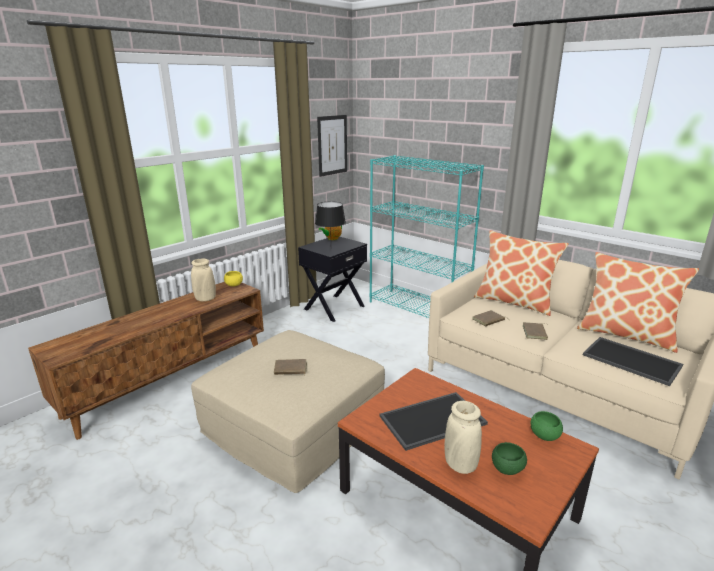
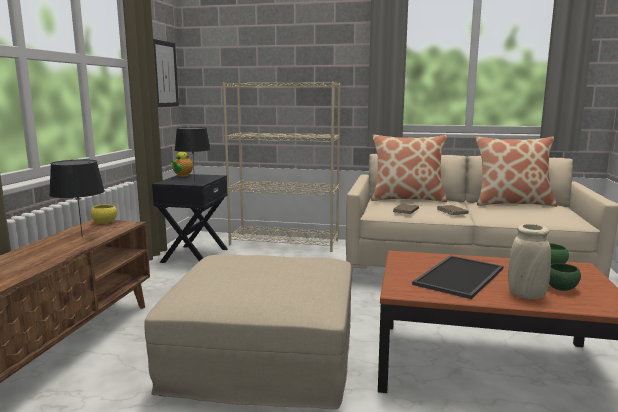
camera: 30 degrees left, 10 degrees down
(205, 299) = (82, 237): beige vase -> black table lamp
(290, 369) = (267, 275): brown book -> none
(418, 309) = (285, 242): turquoise bookcase -> beige bookcase
(632, 360) = (539, 214): tray -> none

